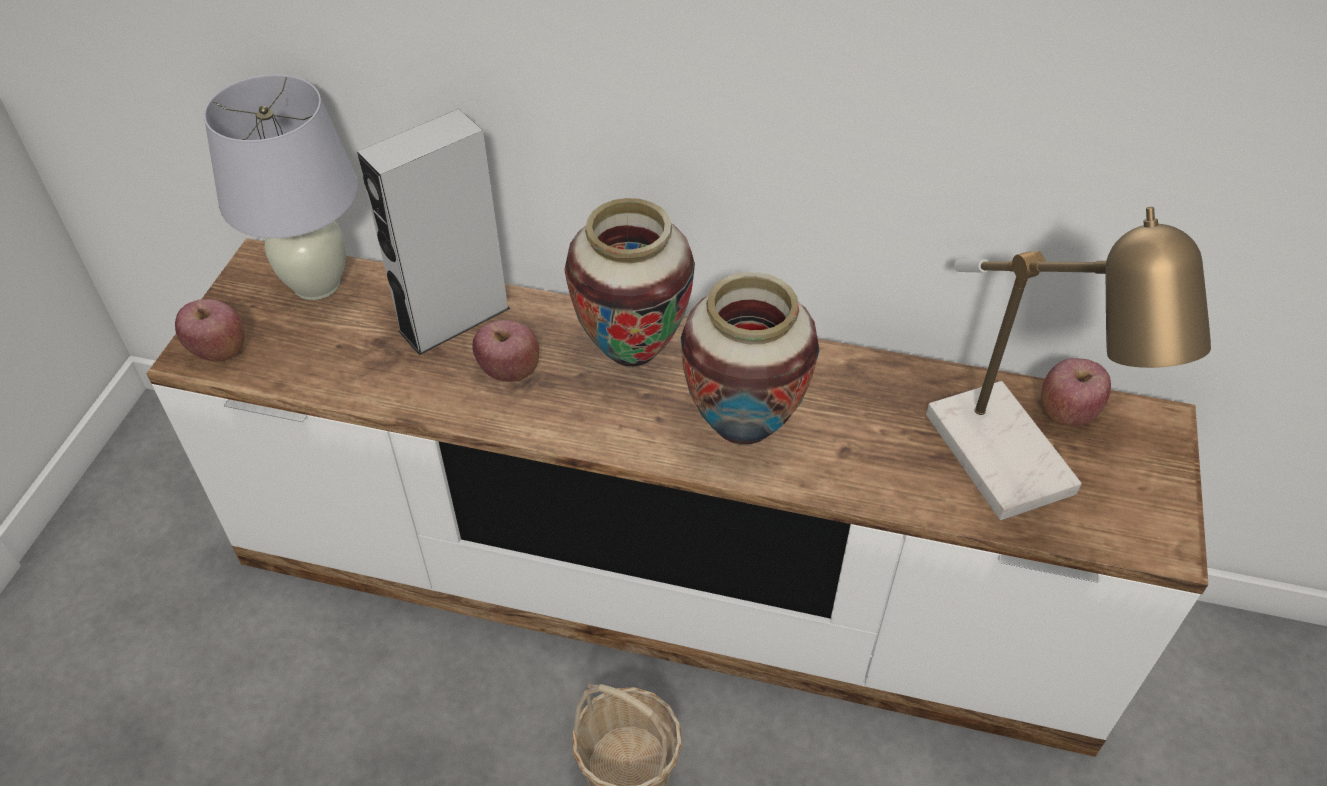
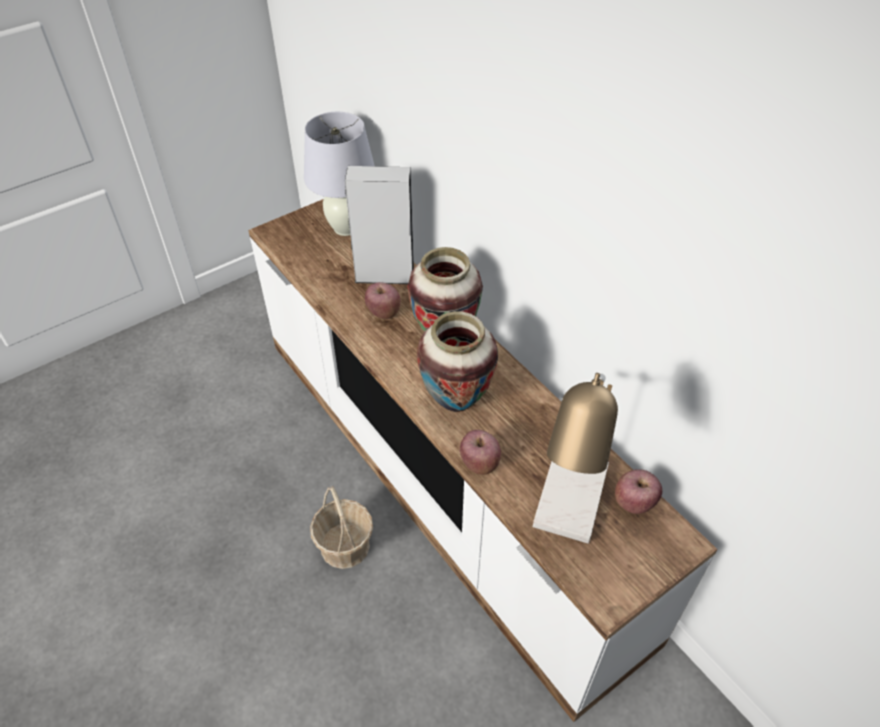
camera: 40 degrees right, 0 degrees up
(219, 350) = (282, 235): apple -> apple (479, 463)

